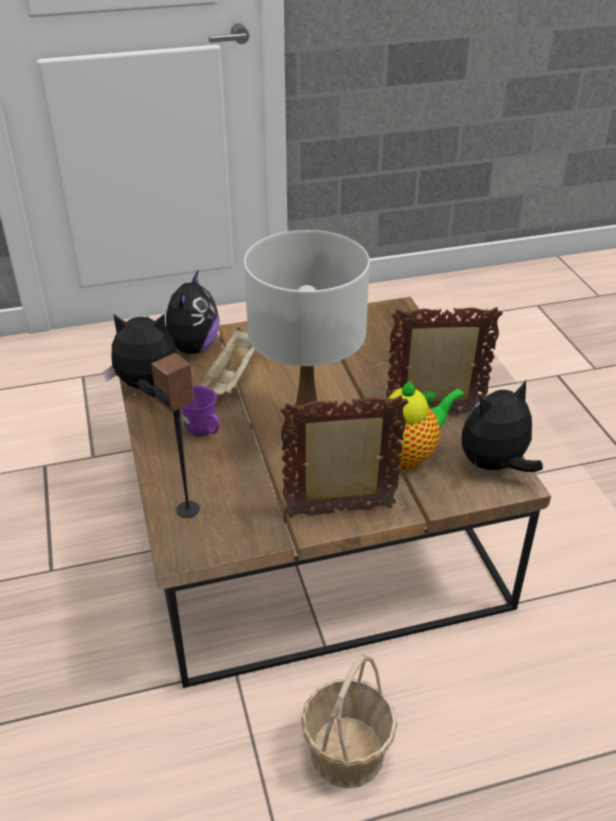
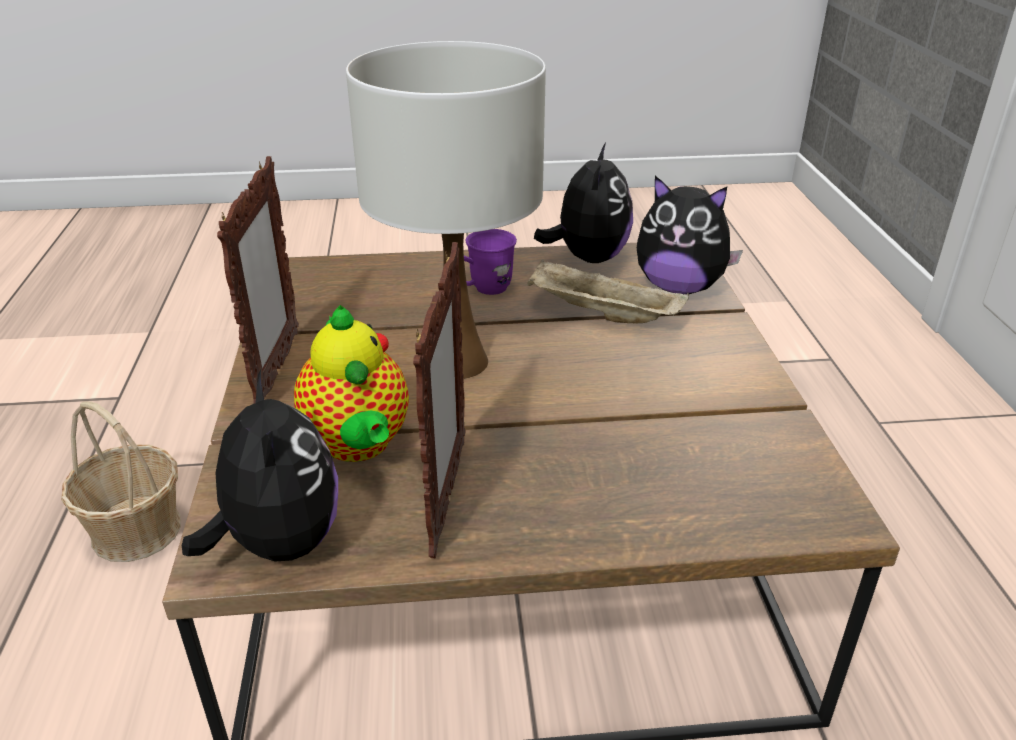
camera: 100 degrees right, 5 degrees down
(188, 509) = (350, 275): speaker -> none

